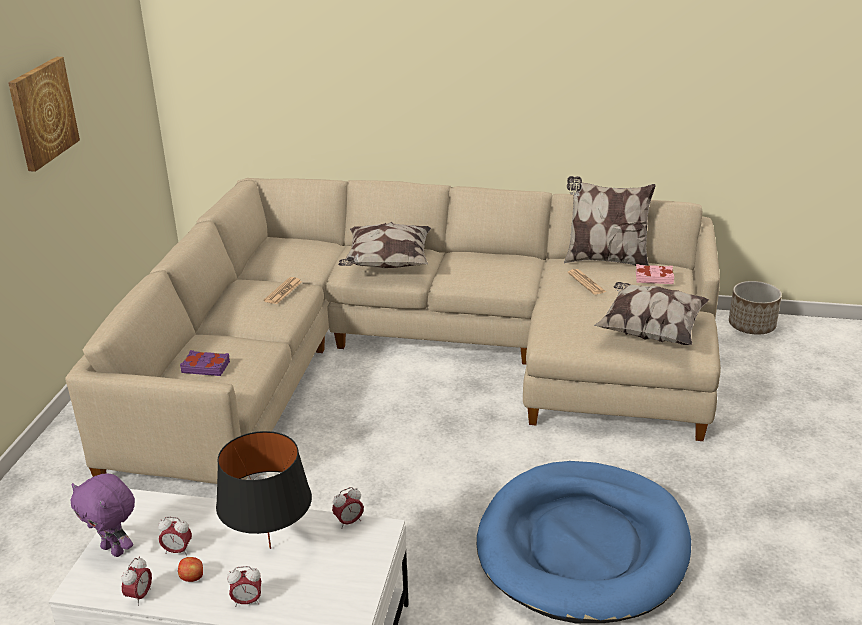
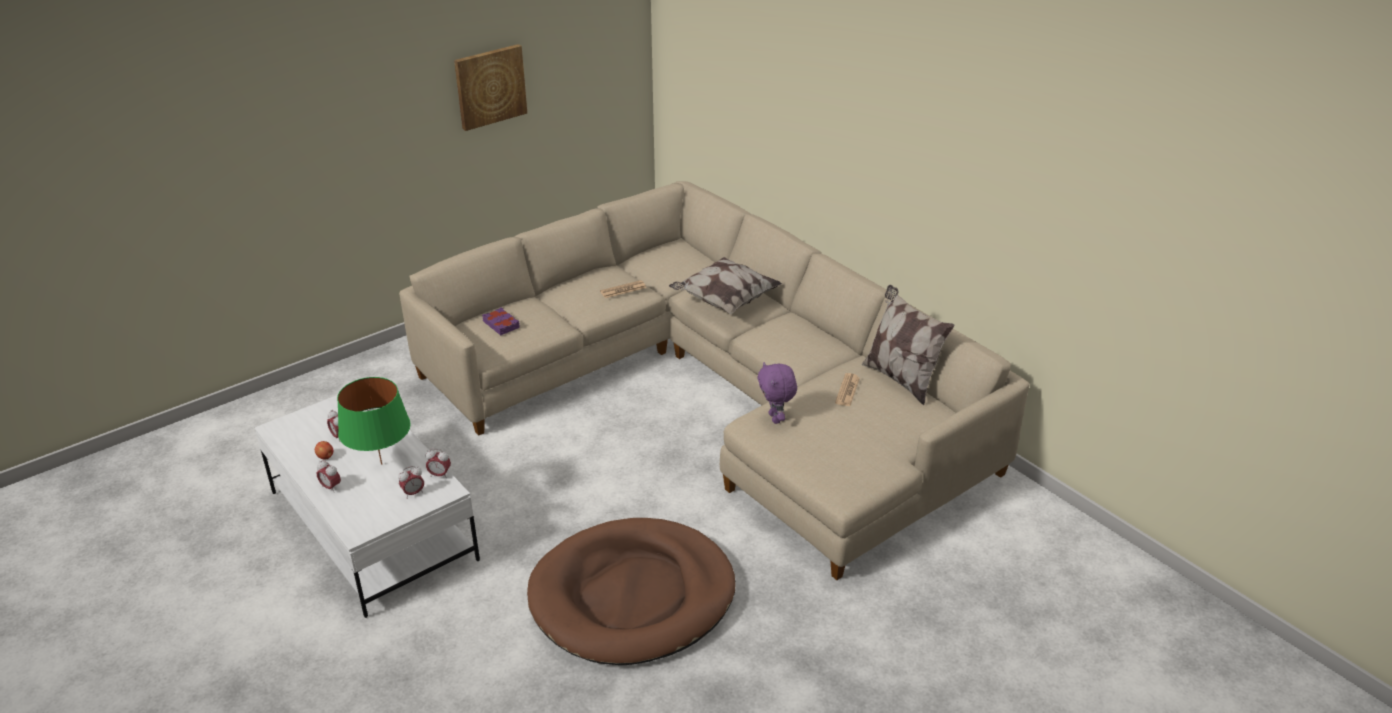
camera: 40 degrees right, 5 degrees up
(114, 549) = (314, 417): purple plush toy -> purple plush toy (775, 418)
(140, 596) = (291, 451): alarm clock -> alarm clock (413, 493)
(270, 548) = (381, 464): black table lamp -> green table lamp
(583, 546) = (632, 596): blue dog bed -> brown dog bed
(650, 331) = (836, 457): pillow -> none
(654, 277) = (911, 414): pink book -> none
(752, 326) = (1043, 513): planter -> none

